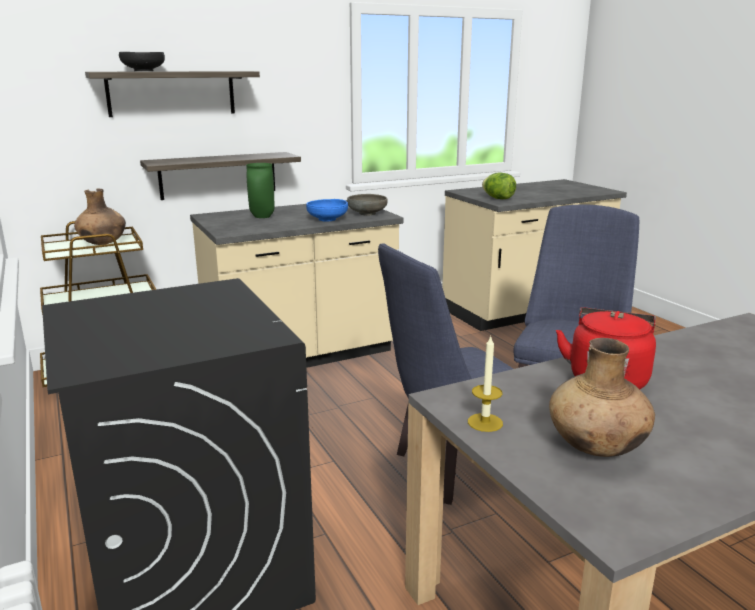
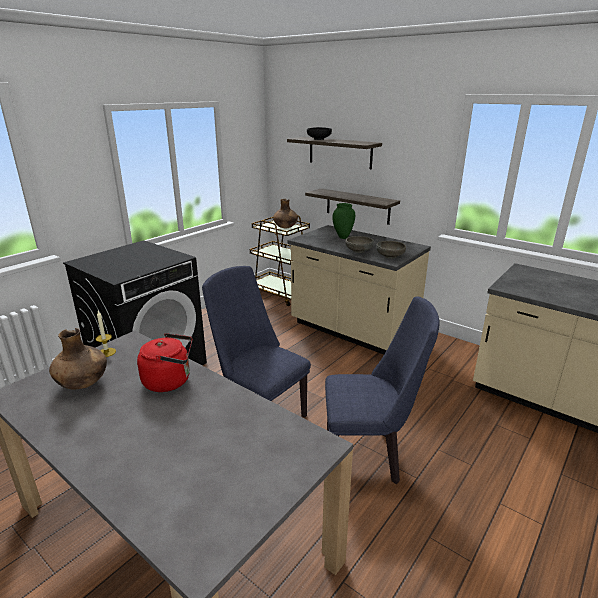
camera: 65 degrees right, 5 degrees up
(327, 219) = (358, 251): blue bowl -> grey bowl
(498, 198) = (518, 284): lettuce -> none

